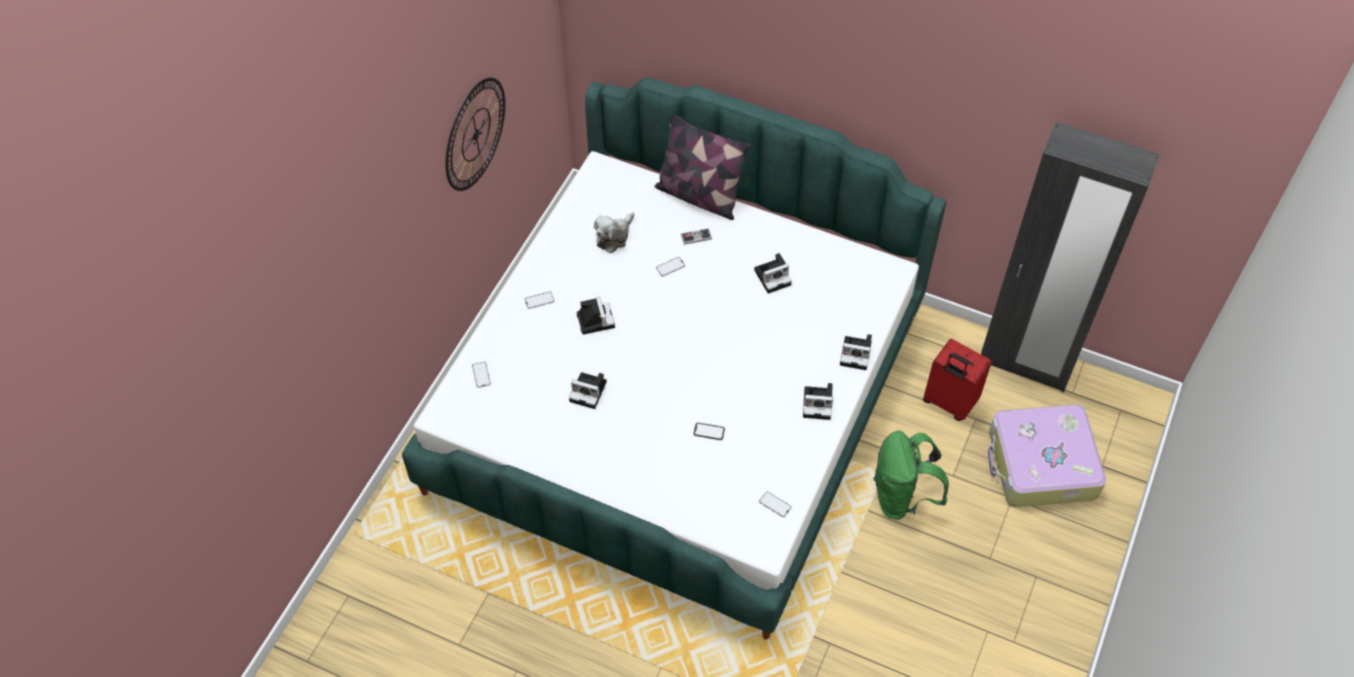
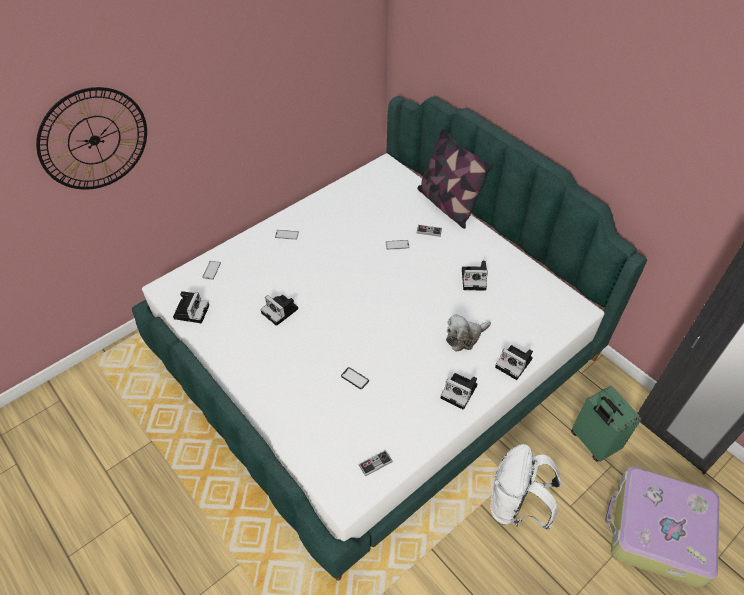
camera: 25 degrees right, 5 degrees down
(475, 134) = (274, 85): wall clock -> wall clock (94, 140)
(595, 319) = (318, 262): camera -> camera (191, 311)
(614, 236) = (367, 211): plush toy -> plush toy (464, 337)
(775, 504) = (375, 463): phone -> game controller
(902, 497) = (516, 506): green backpack -> white backpack
(948, 403) = (593, 442): red suitcase -> green suitcase

